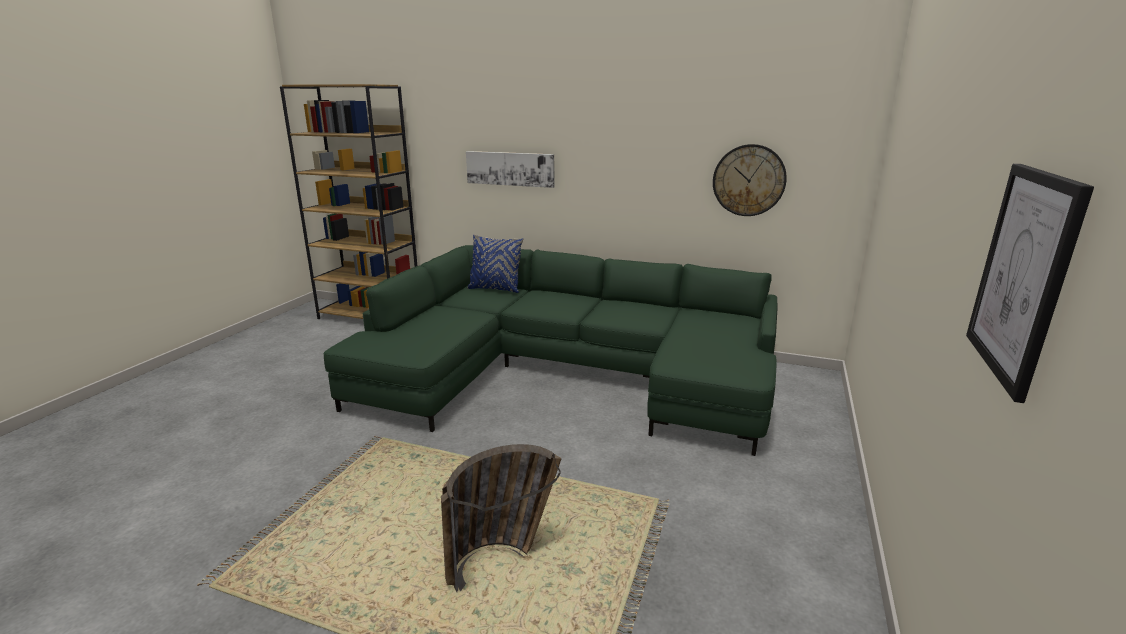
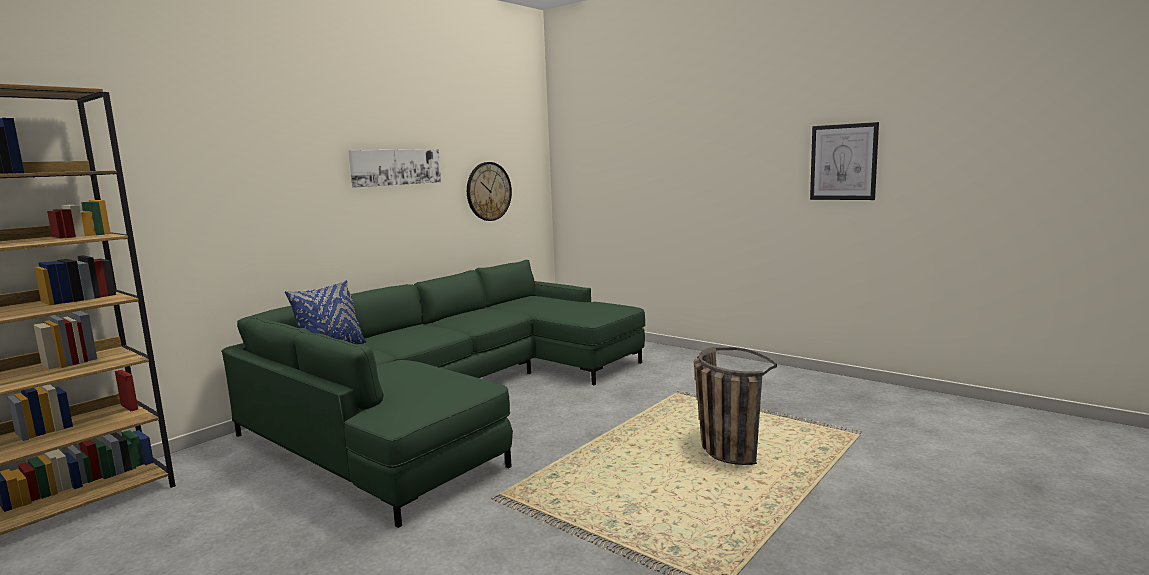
camera: 70 degrees left, 10 degrees down
(510, 168) = (275, 208): picture -> picture (396, 167)

